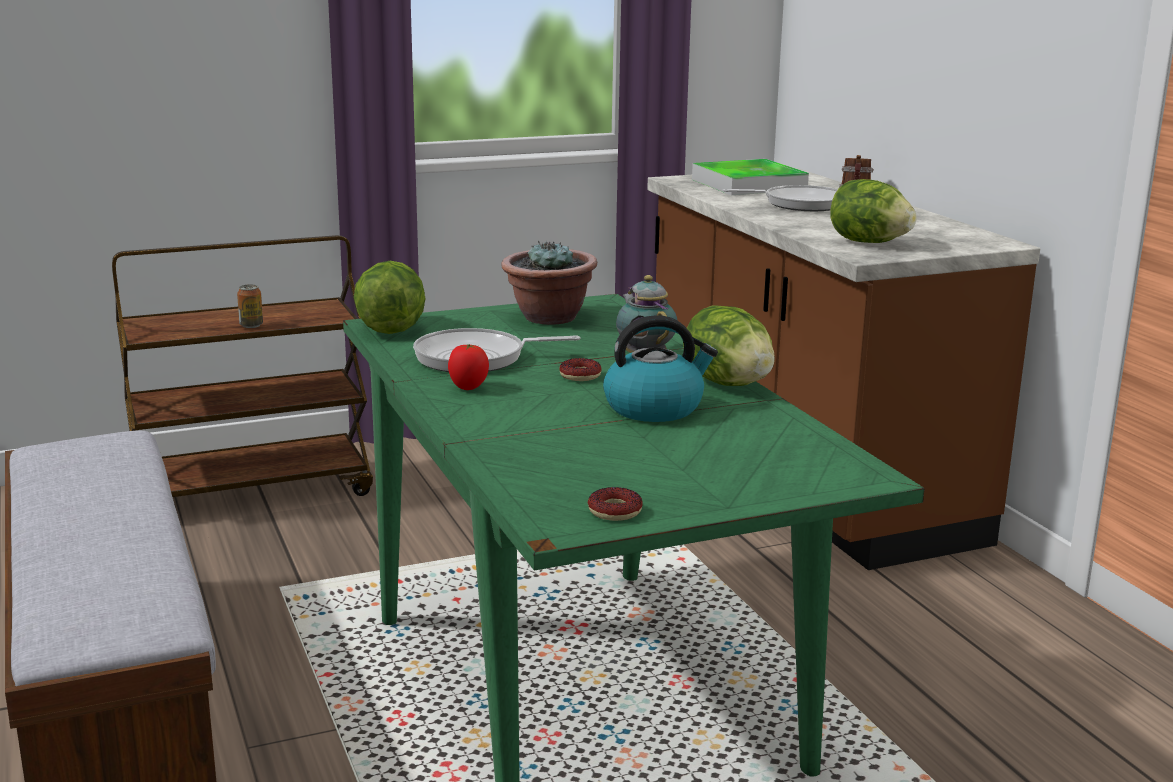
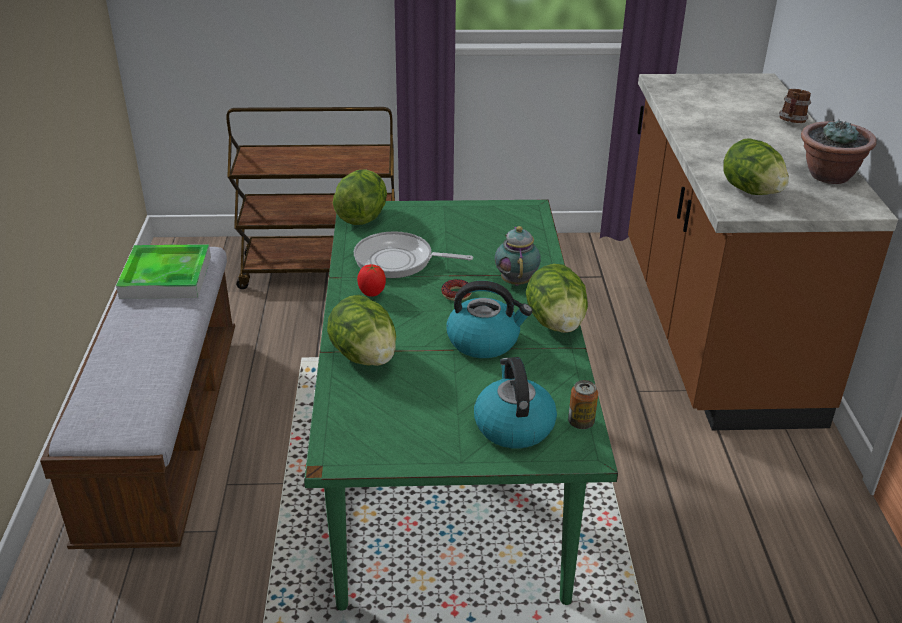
camera: 20 degrees right, 15 degrees up
(251, 325) = (316, 167): can -> can (581, 422)
(511, 439) = (365, 356): none -> lettuce
(549, 317) = (478, 221): potted plant -> potted plant (828, 175)
(614, 511) = (382, 448): donut -> none
(748, 184) = (713, 94): tray -> tray (166, 277)
(761, 468) = (513, 425): none -> kettle
(800, 204) = (735, 127): frying pan -> none

